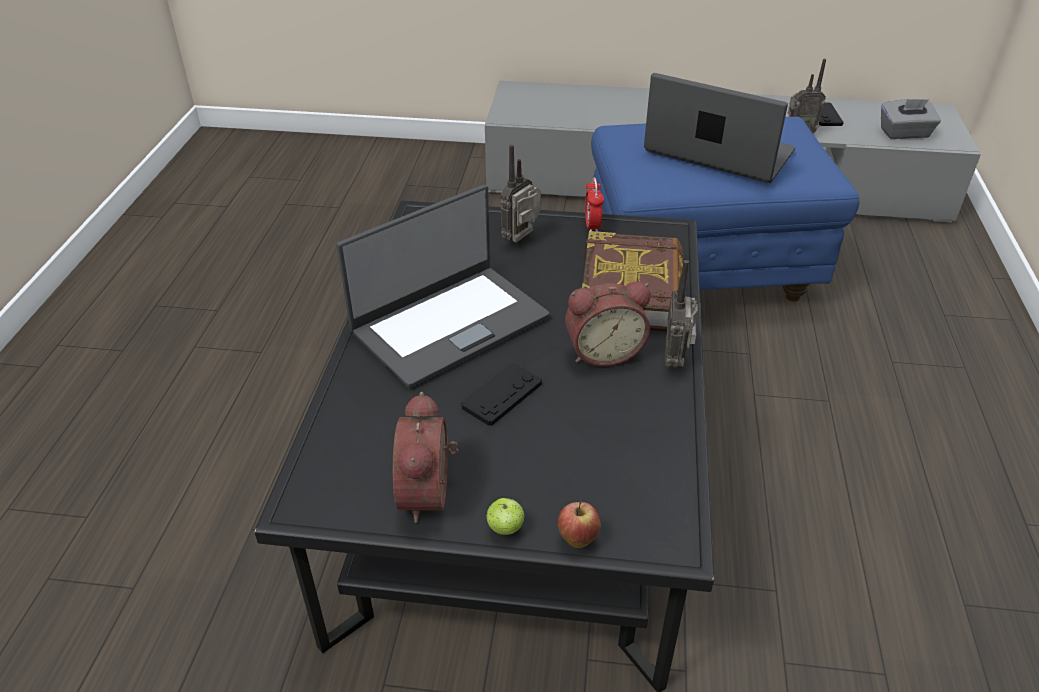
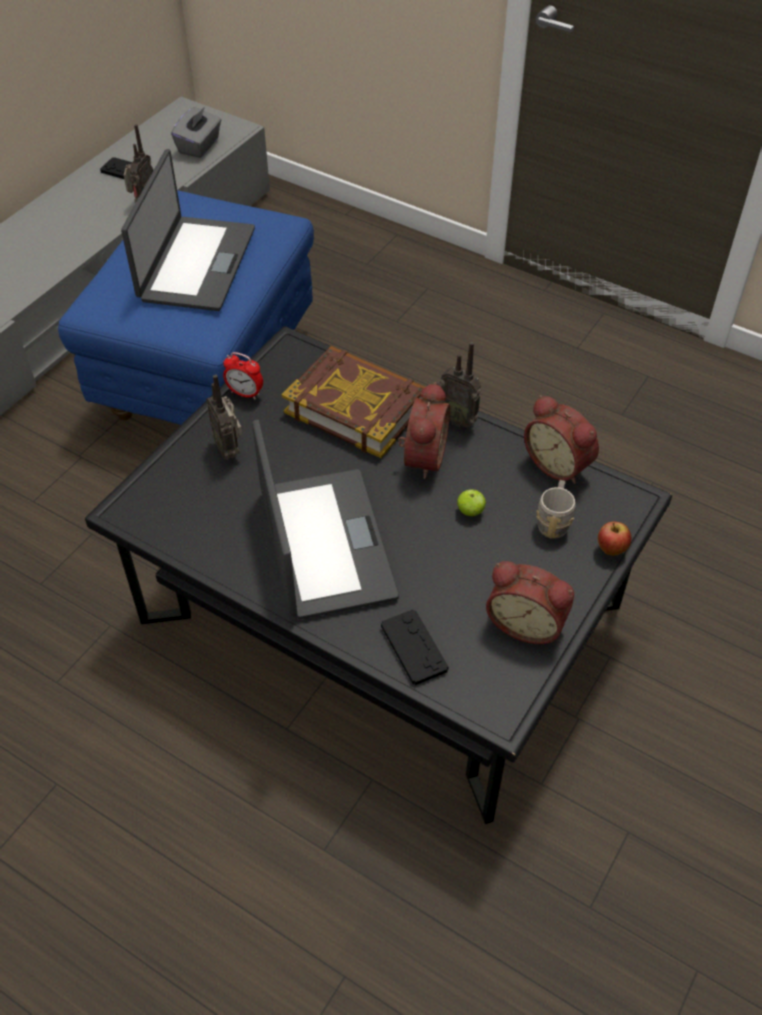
camera: 65 degrees left, 10 degrees up
(502, 395) = (438, 540): black game controller -> black game controller (414, 647)
(505, 528) = (583, 587): apple -> apple (470, 511)
(588, 477) = (554, 521): none -> grey mug
(677, 457) = (559, 463): none -> alarm clock
(718, 153) = (195, 264): laptop -> laptop turned 135 degrees clockwise

